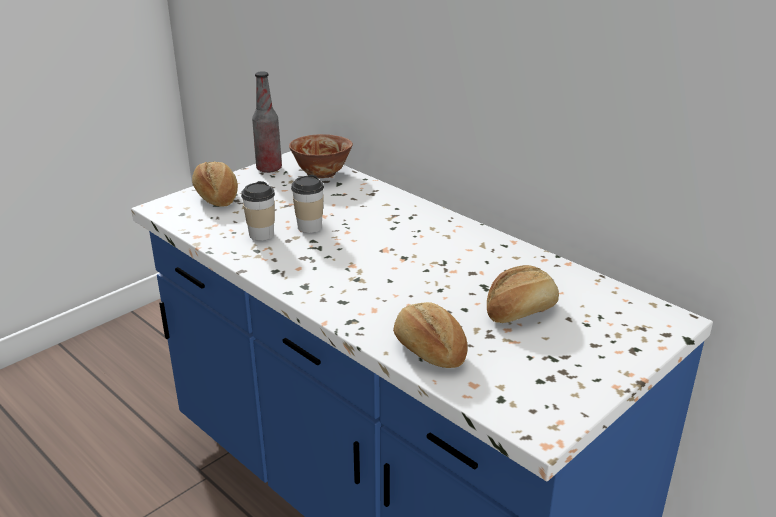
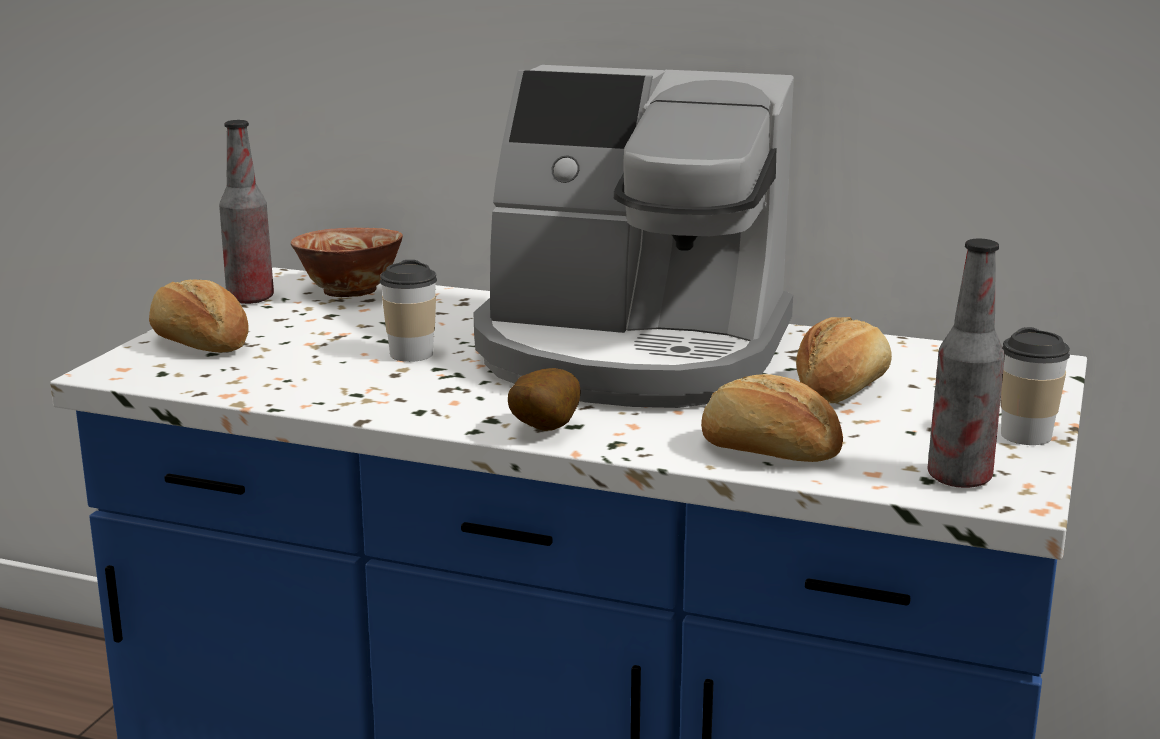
camera: 25 degrees left, 10 degrees down
(261, 234) = (340, 375): cup -> cup (1026, 435)
(322, 301) = (541, 430): none -> potato
(425, 253) = (631, 353): none -> coffee machine
(521, 404) = (959, 478): none -> bottle

